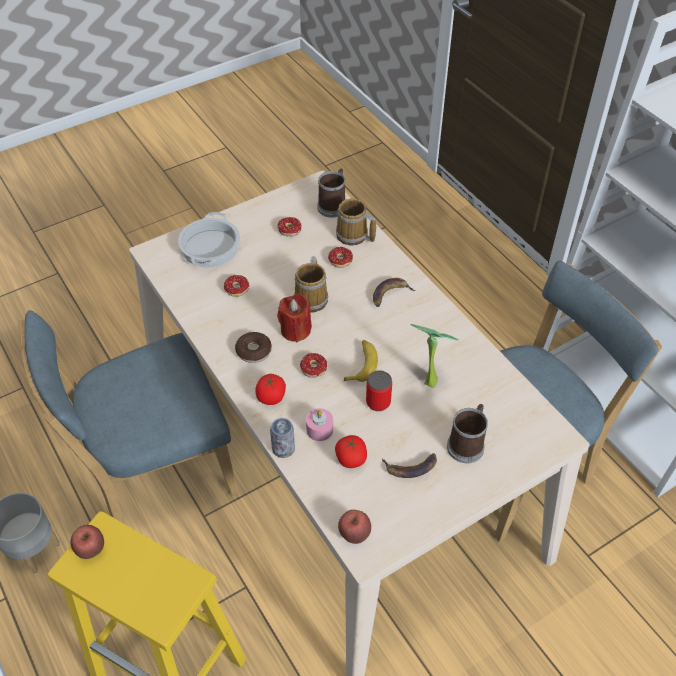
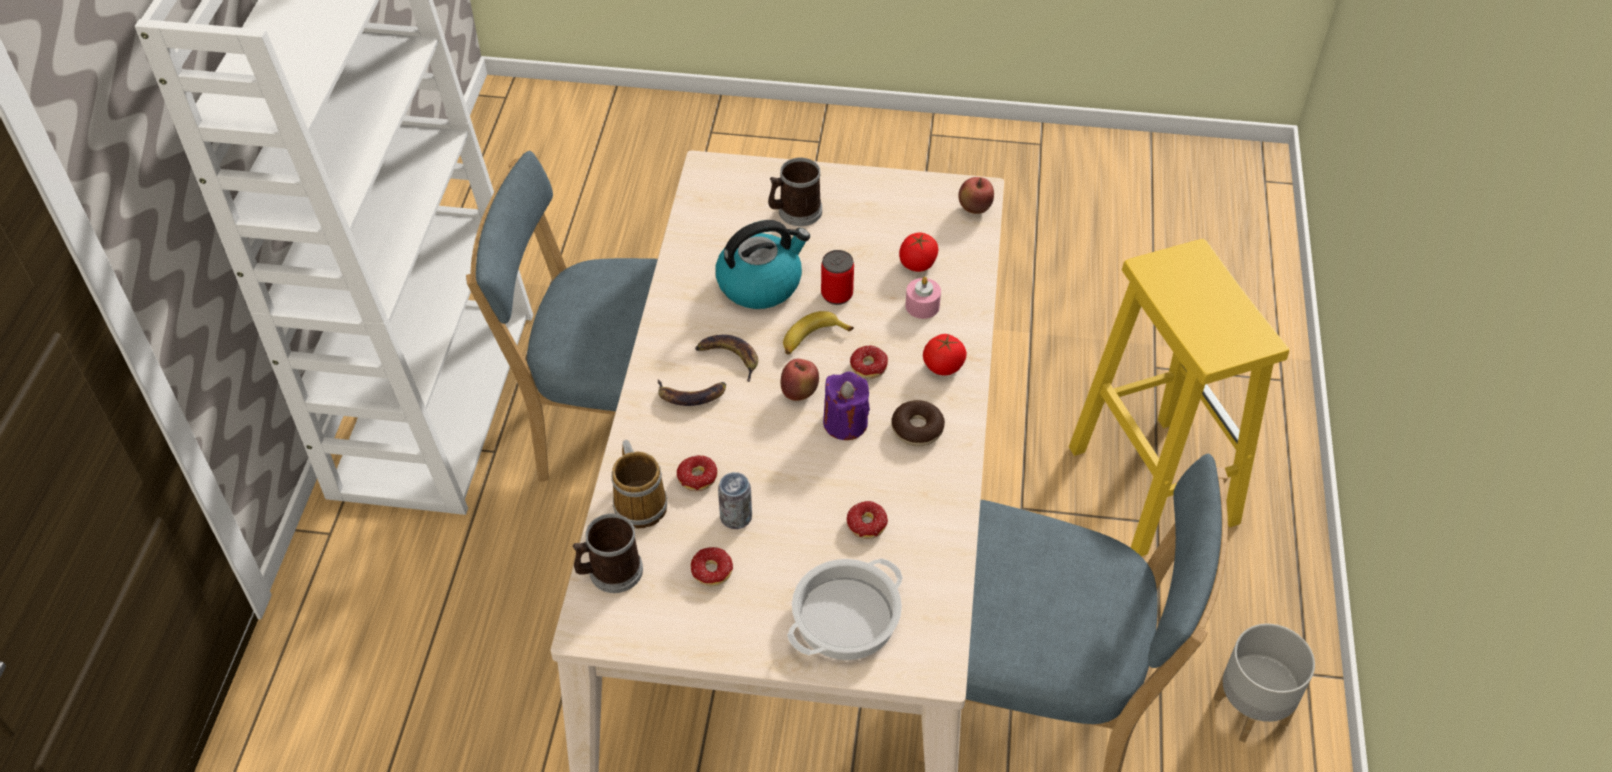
camera: 140 degrees left, 0 degrees up
(91, 550) = (1233, 343): apple -> apple (799, 393)
(283, 449) = (976, 310): can -> can (736, 517)
(295, 330) = (845, 423): red candle -> purple candle
(312, 298) = (785, 450): mug -> none
(411, 467) = (868, 225): banana -> banana (729, 358)
(429, 379) = (760, 283): potted plant -> kettle

